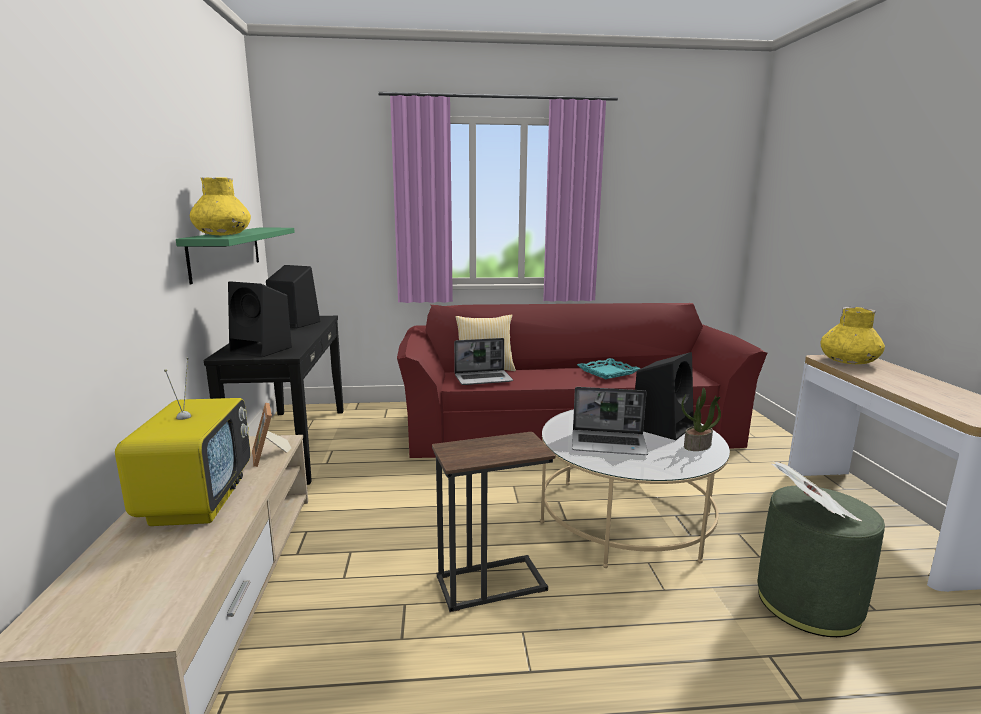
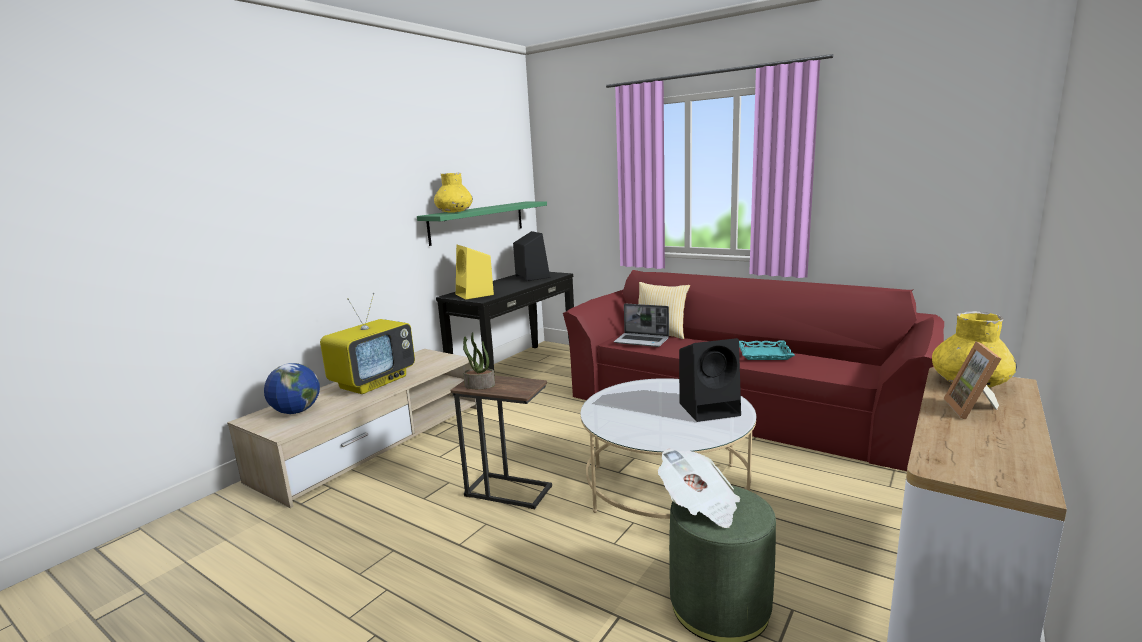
camera: 40 degrees right, 0 degrees up
(122, 588) = (296, 411): none -> globe
(263, 350) = (475, 294): black speaker -> yellow speaker
(269, 456) = (437, 367): picture frame -> picture frame (974, 410)
(609, 444) = (634, 410): laptop -> none
(697, 446) = (706, 431): potted plant -> potted plant (479, 386)

